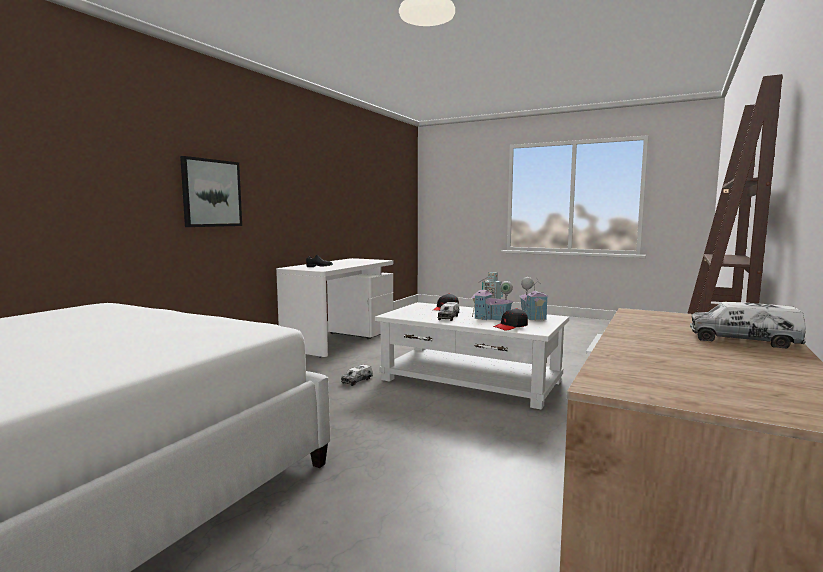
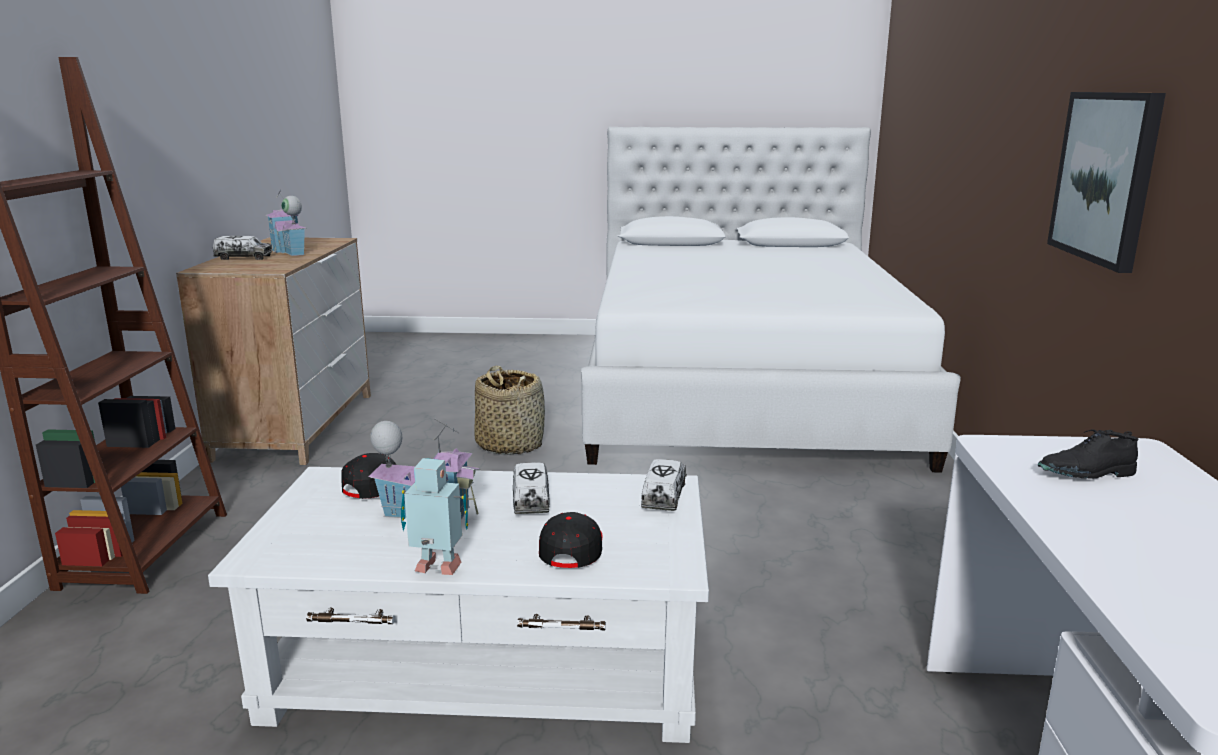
camera: 155 degrees right, 10 degrees up
(357, 381) = (726, 598): toy truck -> toy truck (664, 496)
(368, 509) = (510, 444): none -> basket
(532, 316) = (319, 546): toy house -> toy house (289, 251)

